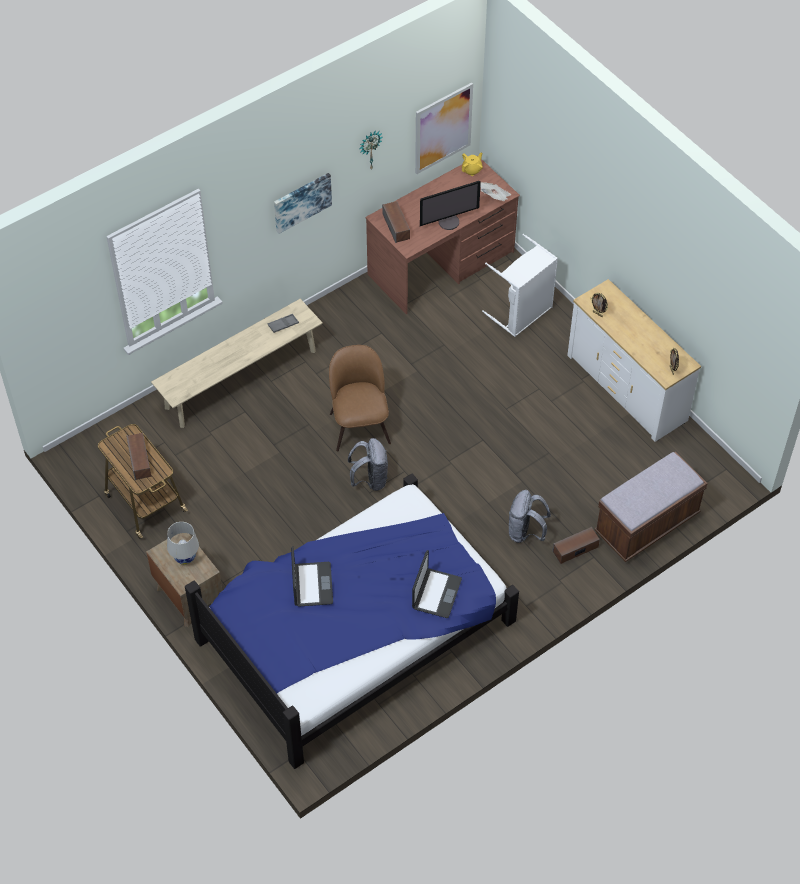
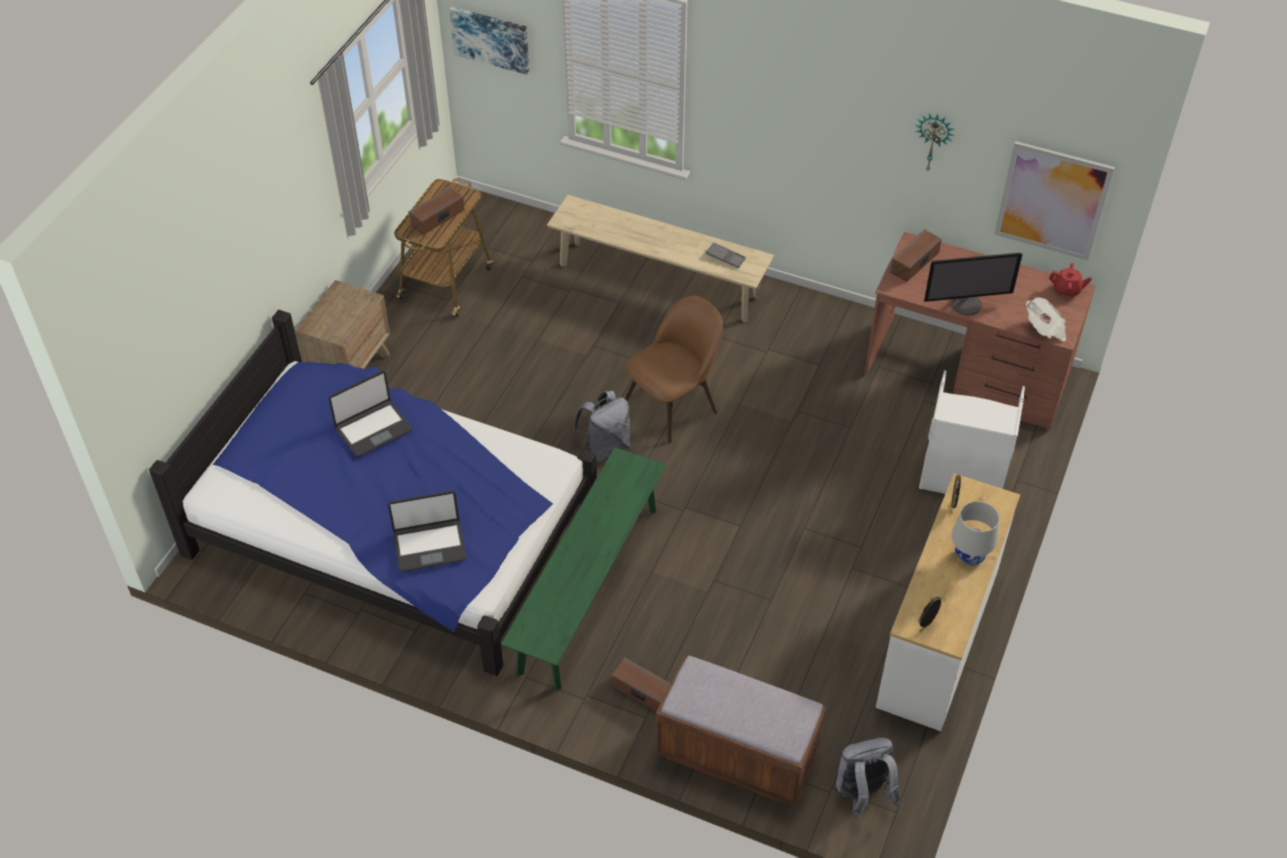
camera: 60 degrees right, 5 degrees down
(185, 557) = (346, 312): white table lamp -> white table lamp (969, 556)
(302, 202) = (821, 135): picture -> picture (491, 39)
(449, 221) = (966, 304): monitor -> monitor turned 45 degrees counterclockwise
(472, 170) = (1067, 290): yellow teapot -> red teapot
(479, 542) = (588, 588): none -> green bench
(525, 532) = (634, 629): grey backpack -> grey backpack (862, 794)

